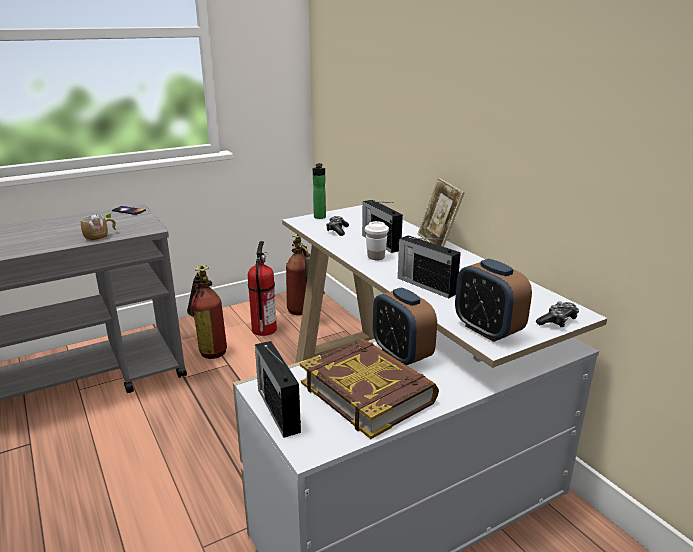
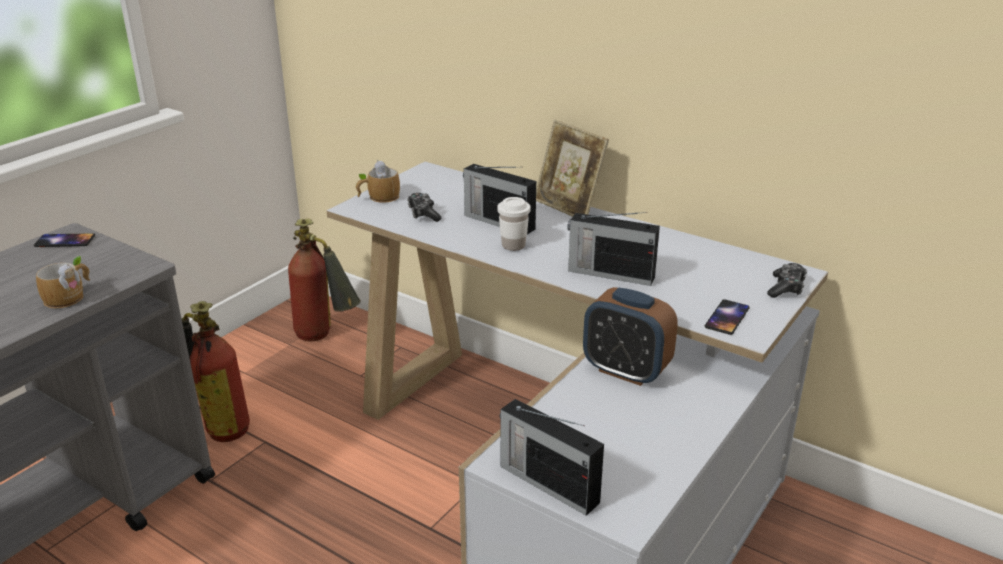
camera: 25 degrees left, 5 degrees up
(264, 329) = (280, 374): fire extinguisher -> none
(319, 217) = (378, 197): bottle -> mug
(368, 392) = (629, 429): book -> none
(487, 330) = (727, 317): alarm clock -> phone

